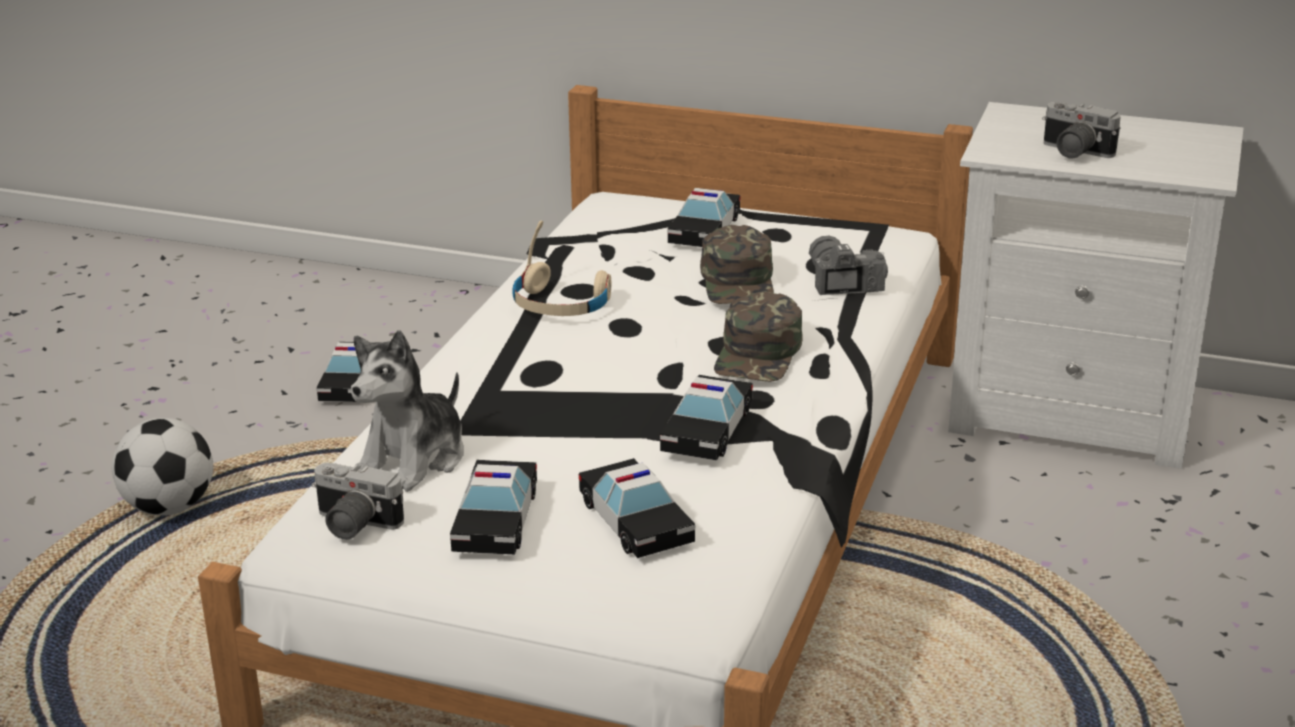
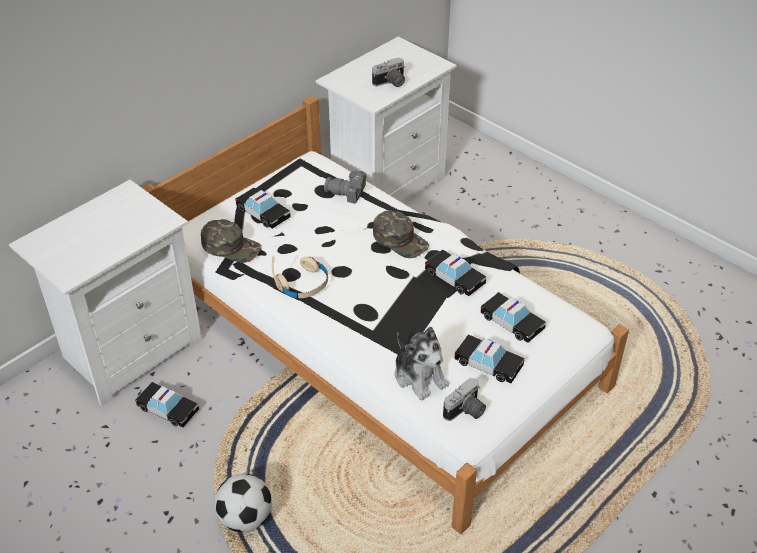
camera: 65 degrees left, 15 degrees up
(449, 319) = (129, 349): none -> white nightstand
(635, 522) = (512, 323): toy car -> toy car turned 45 degrees clockwise
(739, 281) = (328, 221): green cap -> green cap (231, 246)

